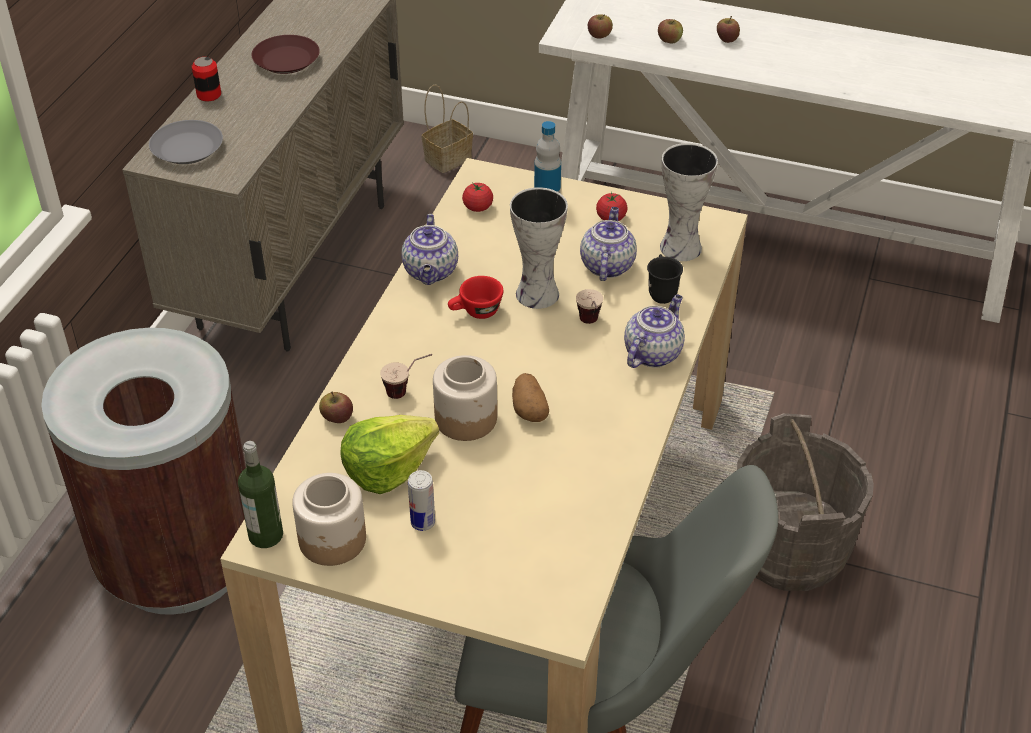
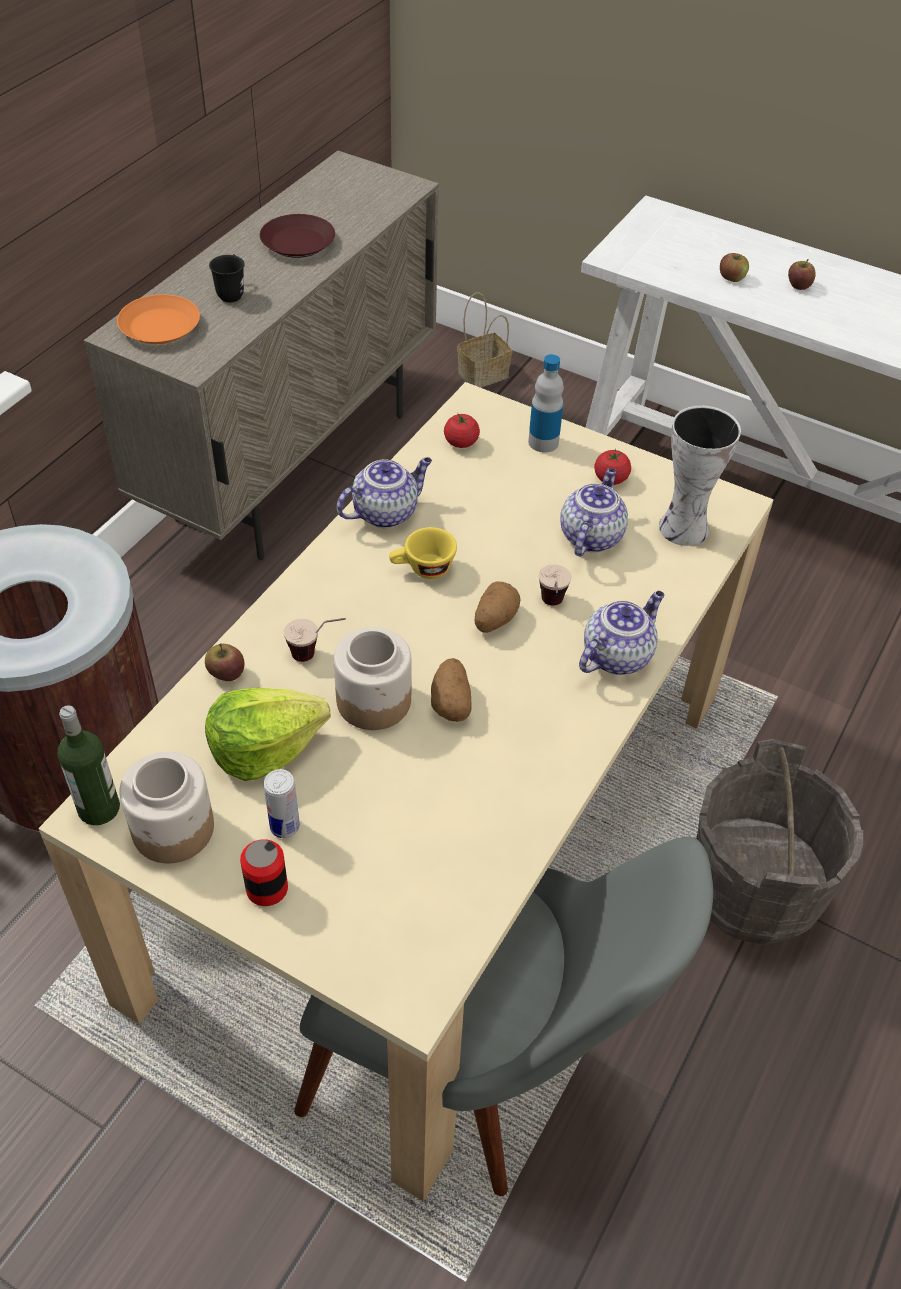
camera: 10 degrees right, 5 degrees up
(186, 149) = (159, 327): grey plate -> orange plate
(209, 95) = (203, 270): can -> can (267, 888)
(431, 272) = (386, 512): teapot -> teapot turned 135 degrees counterclockwise
(475, 312) = (422, 569): red cup -> yellow cup
(535, 294) = (497, 558): vase -> none
(546, 341) = (494, 619): none -> potato
(599, 35) = (653, 261): apple -> none
(661, 292) = (647, 579): black mug -> black mug (232, 292)

